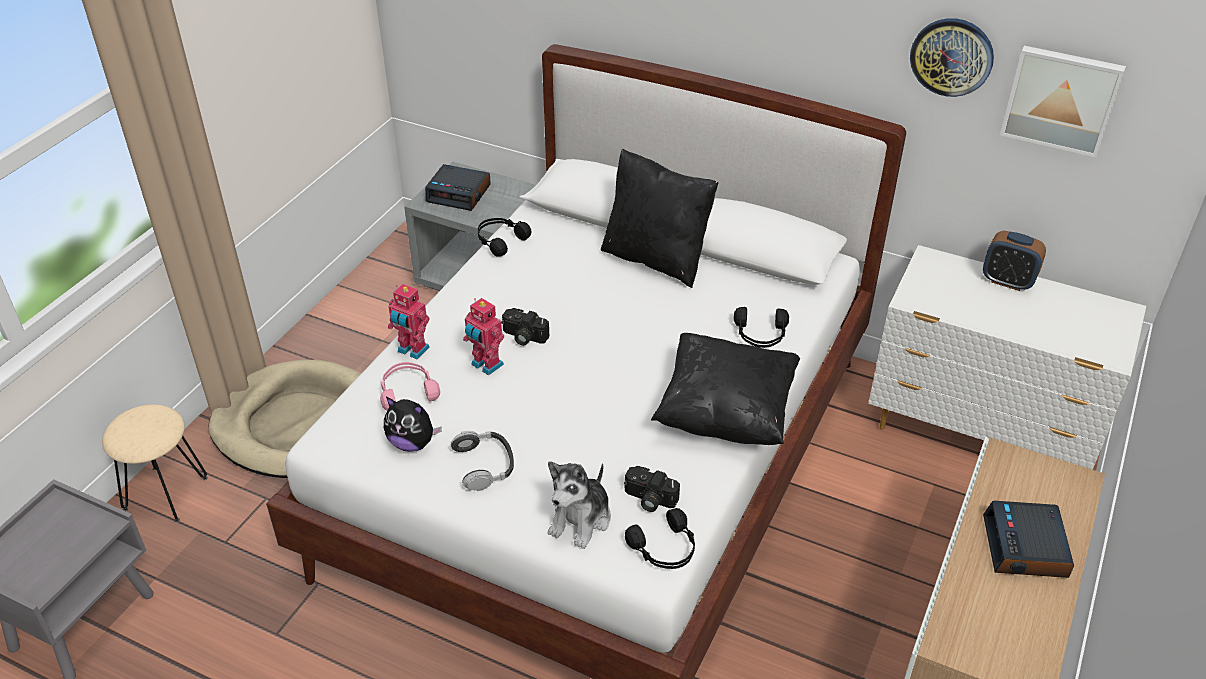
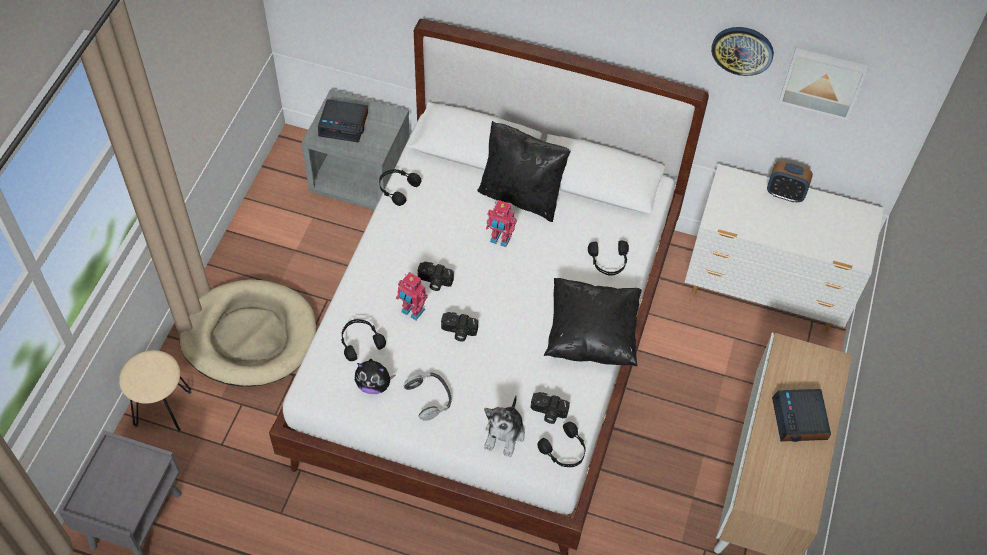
camera: 10 degrees left, 15 degrees up
(407, 391) = (360, 341): pink headphones -> black headphones
(412, 350) = (353, 303): toy robot -> toy robot (500, 240)
(542, 393) = (458, 332): none -> camera

